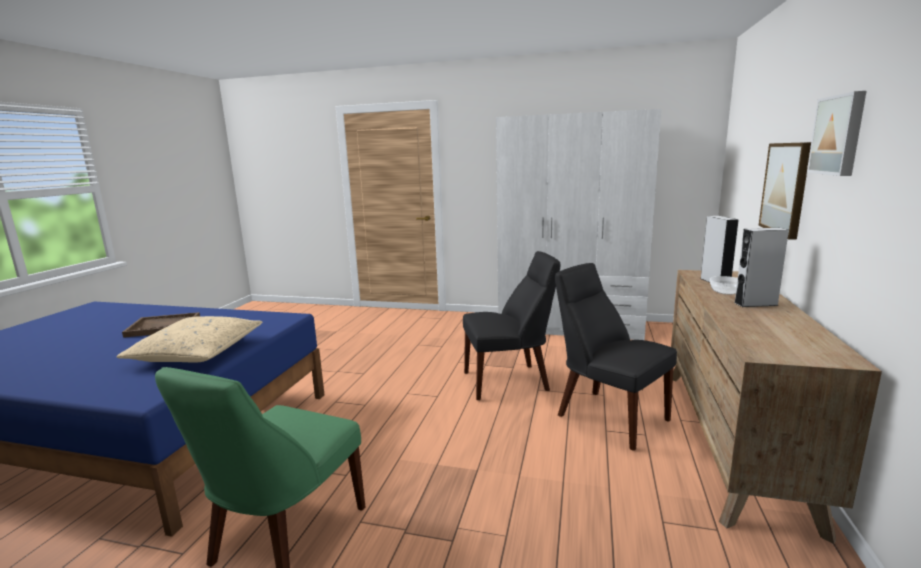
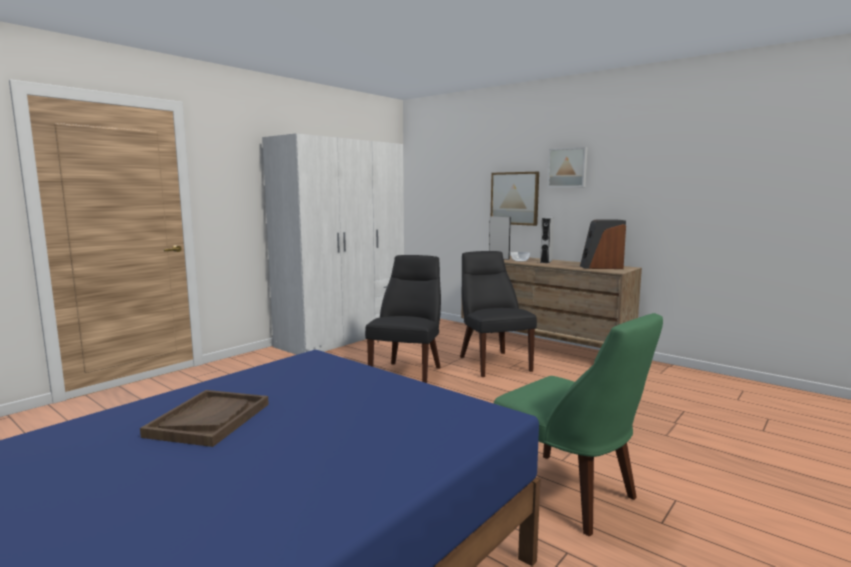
camera: 65 degrees left, 5 degrees down
(197, 352) = (375, 397): beige pillow -> none
(607, 416) = (492, 362): black chair -> black chair turned 90 degrees clockwise
(787, 340) = (601, 267): none -> speaker

